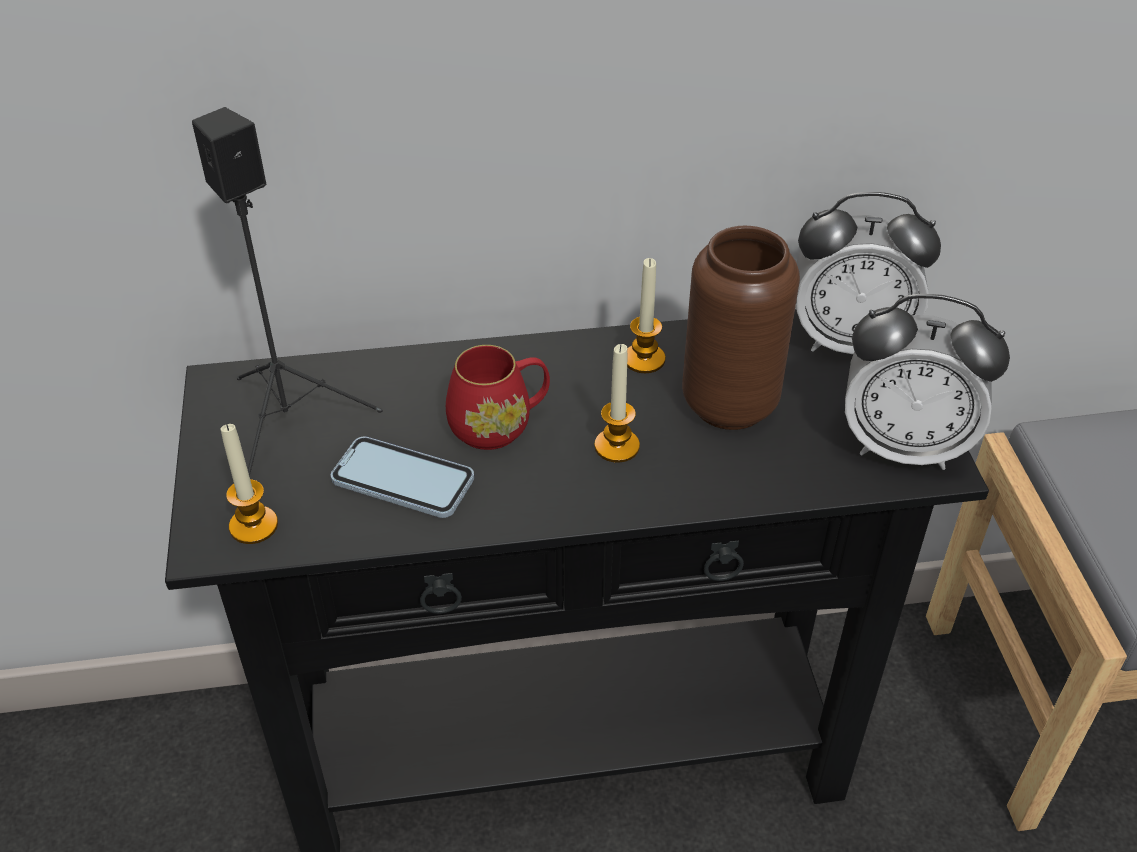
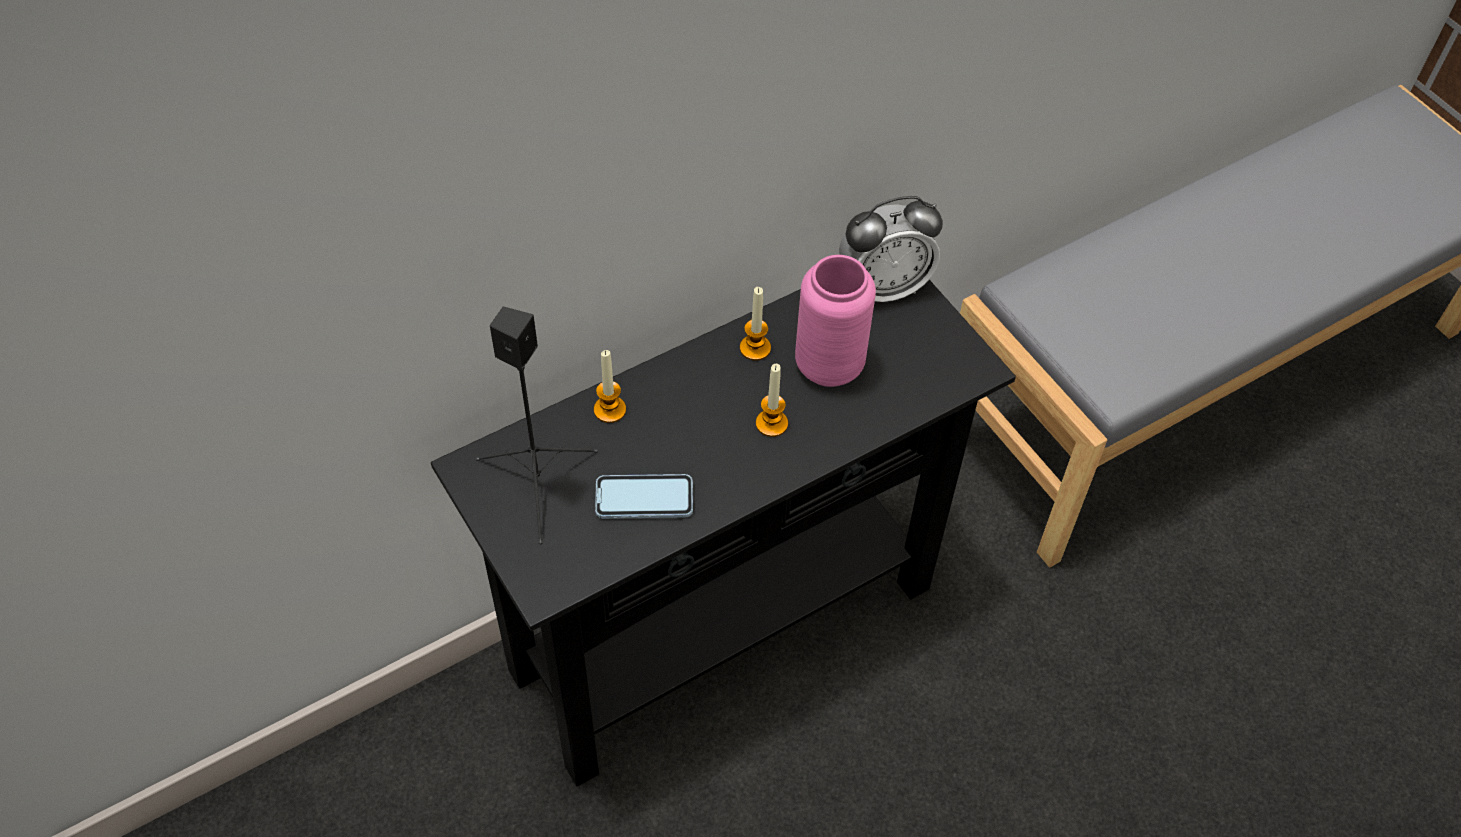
camera: 25 degrees left, 10 degrees up
(253, 526) = (564, 567): candle -> candle (610, 410)
(499, 425) = (685, 434): red mug -> none
(729, 404) = (829, 366): brown vase -> pink vase
(903, 446) = (952, 361): alarm clock -> none

